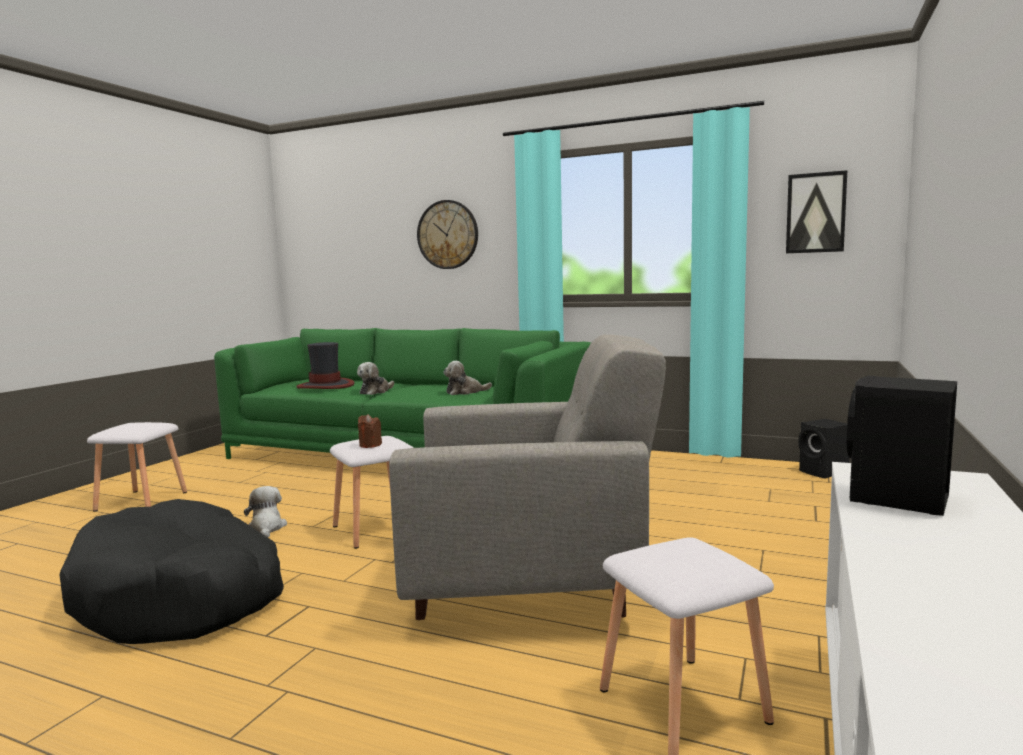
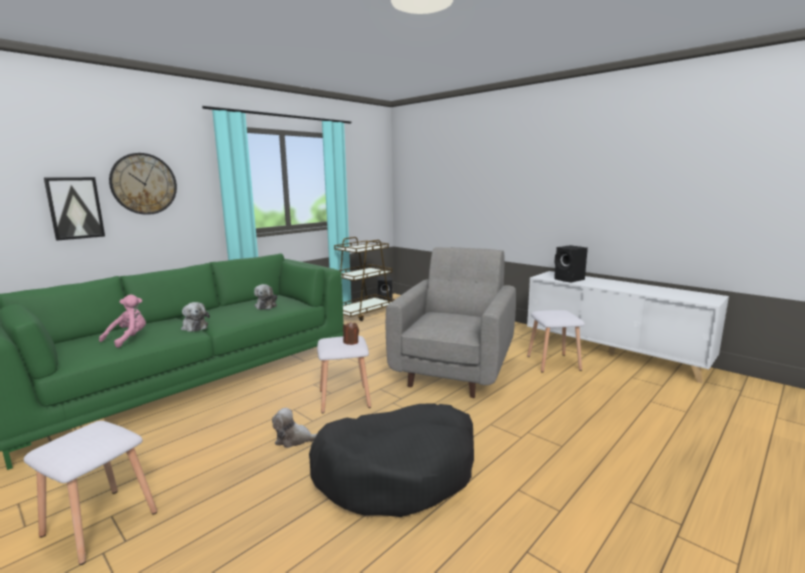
camera: 70 degrees left, 5 degrees up
(326, 386) = (128, 339): hat -> pink plush toy
(725, 473) = (364, 313): none -> brown cart
(815, 213) = (365, 180): picture -> picture (75, 208)

